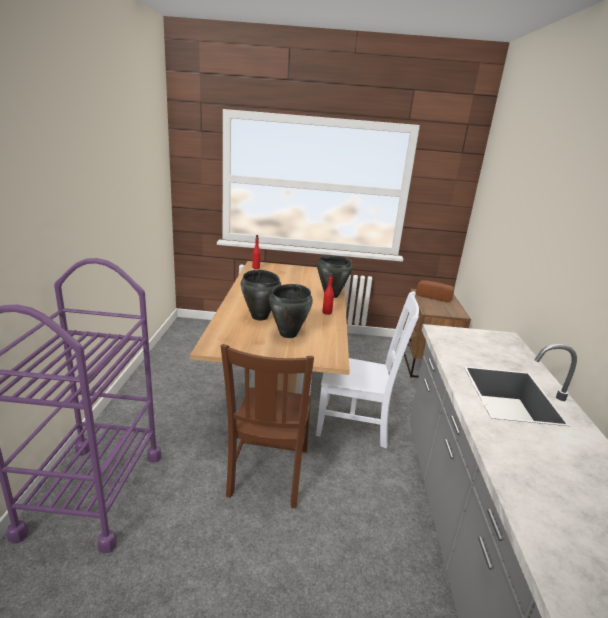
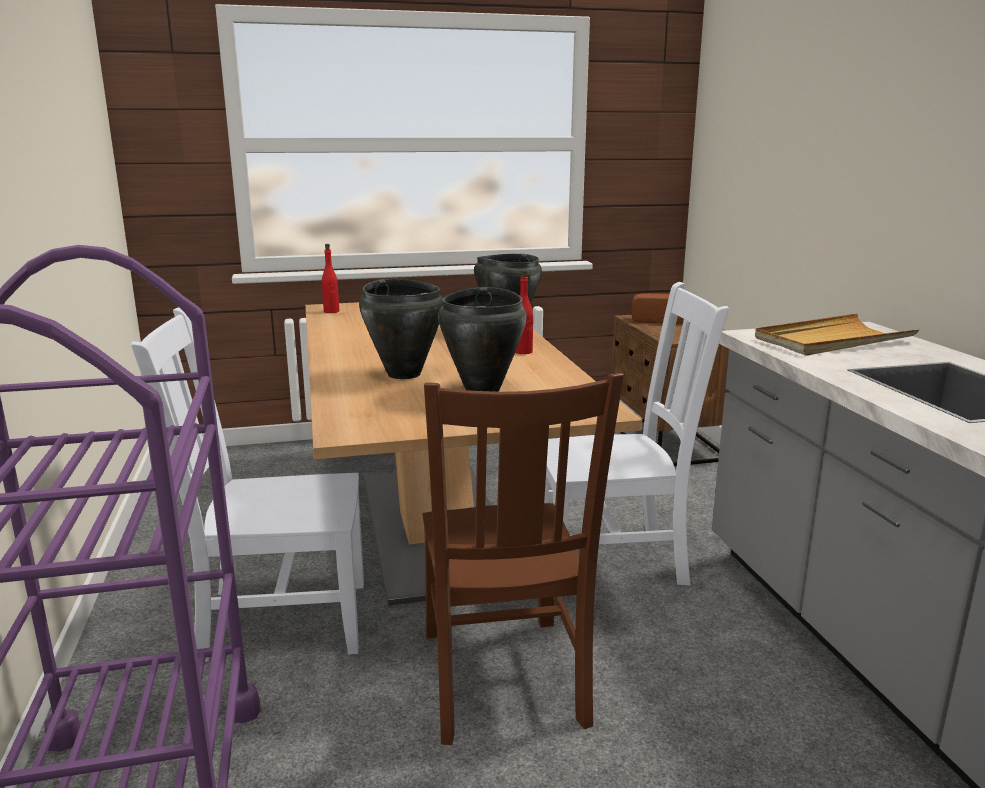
camera: 15 degrees left, 5 degrees down
(187, 417) = (278, 620): none -> white chair
(478, 343) = (832, 340): none -> beige tray

